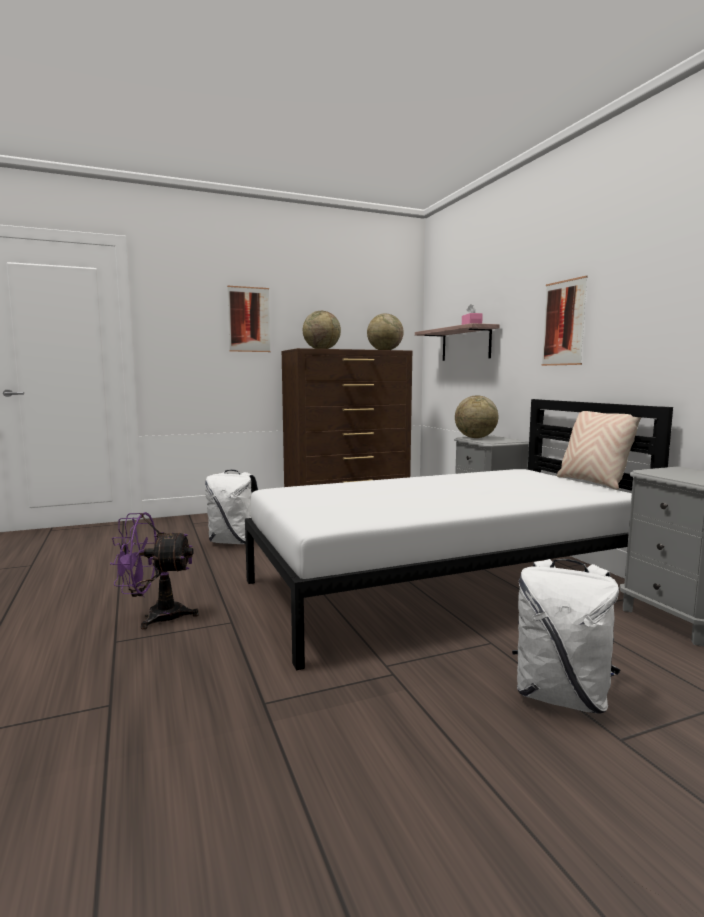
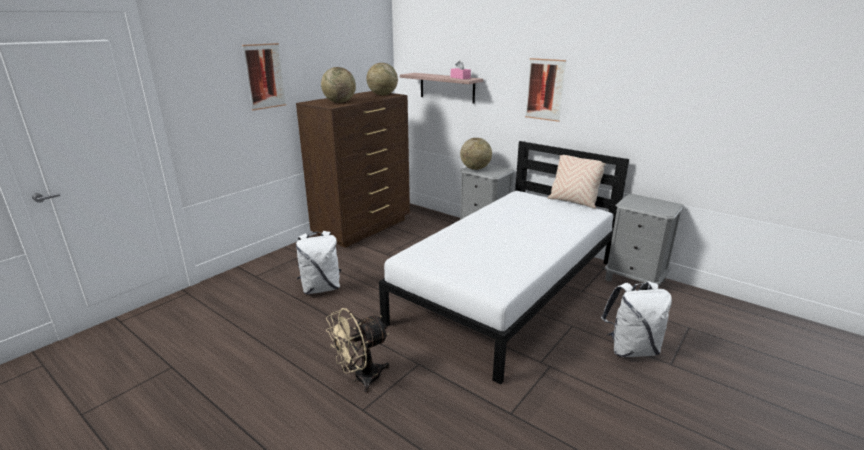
camera: 30 degrees left, 15 degrees up
(156, 616) = (360, 378): purple fan -> beige fan

